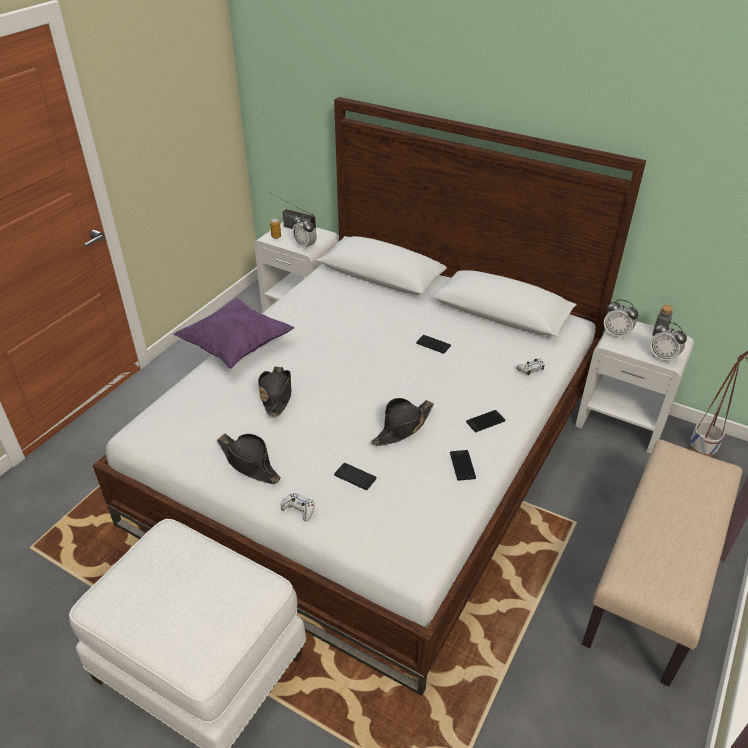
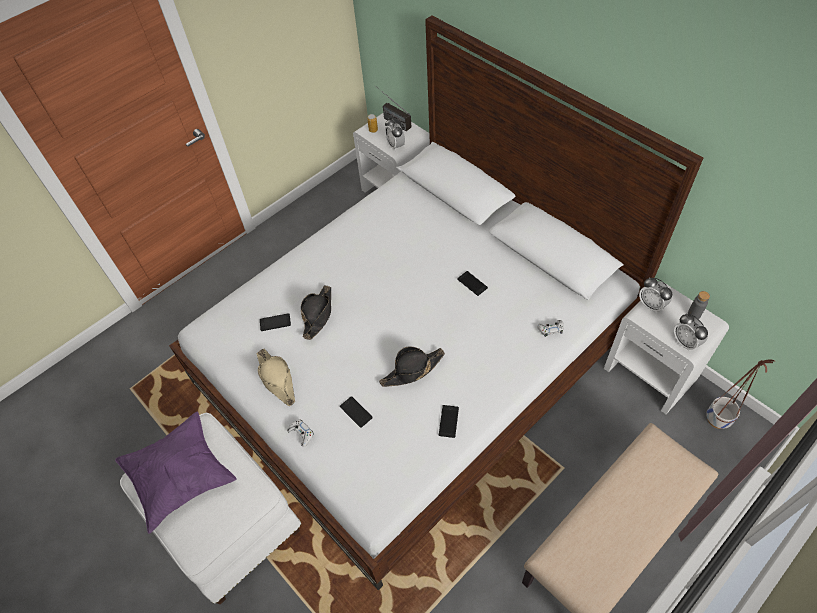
camera: 20 degrees right, 15 degrees up
(236, 347) = (302, 254): purple pillow -> purple pillow (181, 477)
(249, 463) = (277, 379): black hat -> beige hat
(485, 421) = (486, 379): phone -> phone (275, 322)

